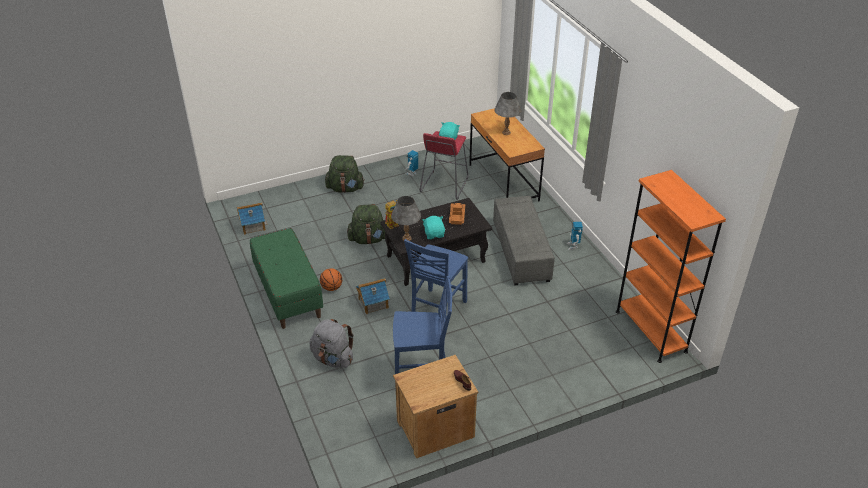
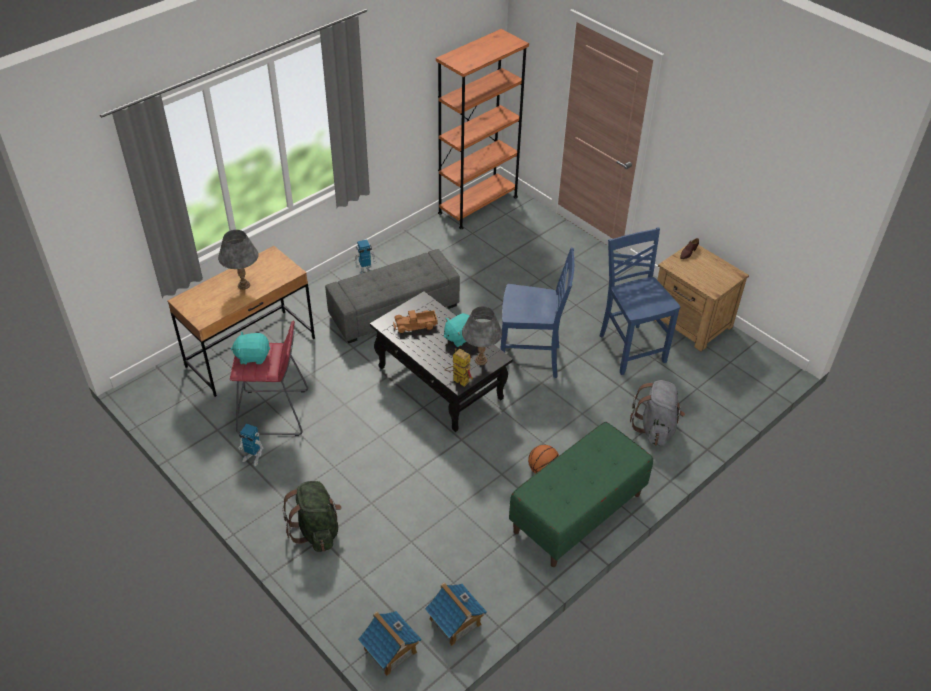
camera: 110 degrees left, 5 degrees up
(368, 239) = (429, 462): green backpack -> none
(373, 303) = (548, 419): toy house -> toy house (390, 651)

